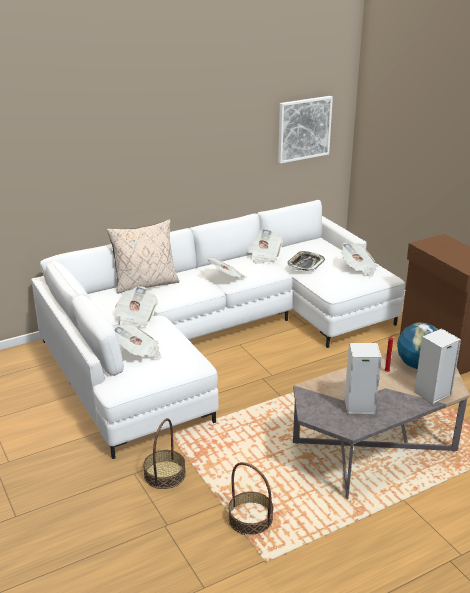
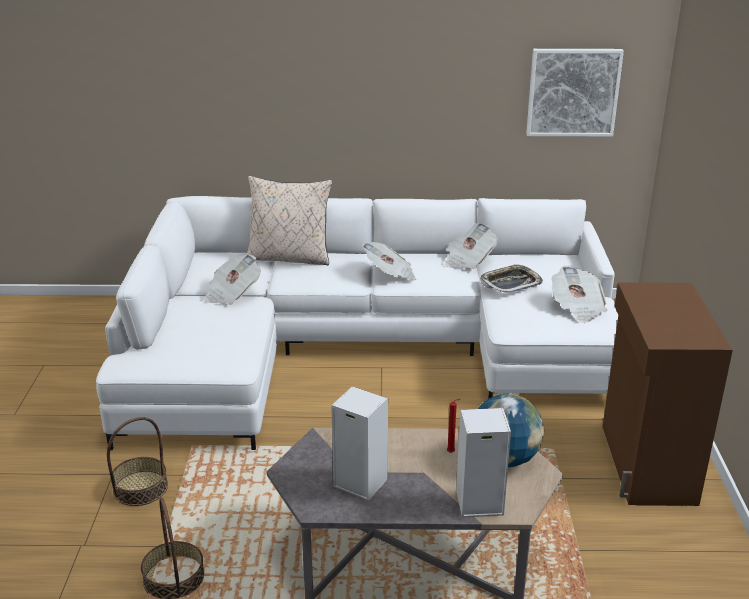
camera: 30 degrees right, 0 degrees up
(139, 353) = (190, 332): newspaper -> none

